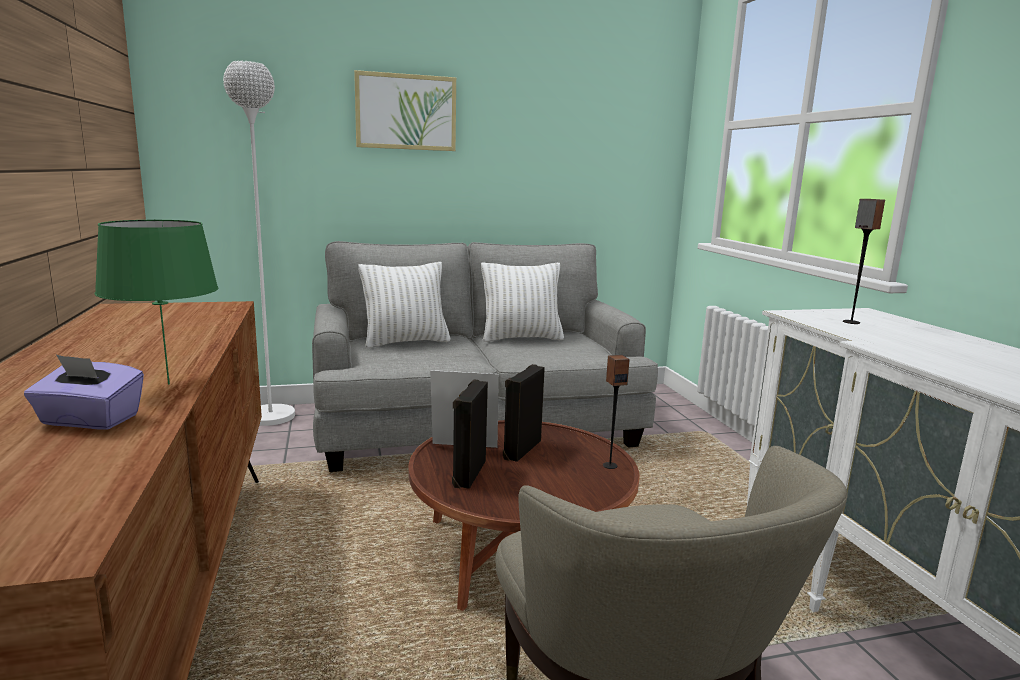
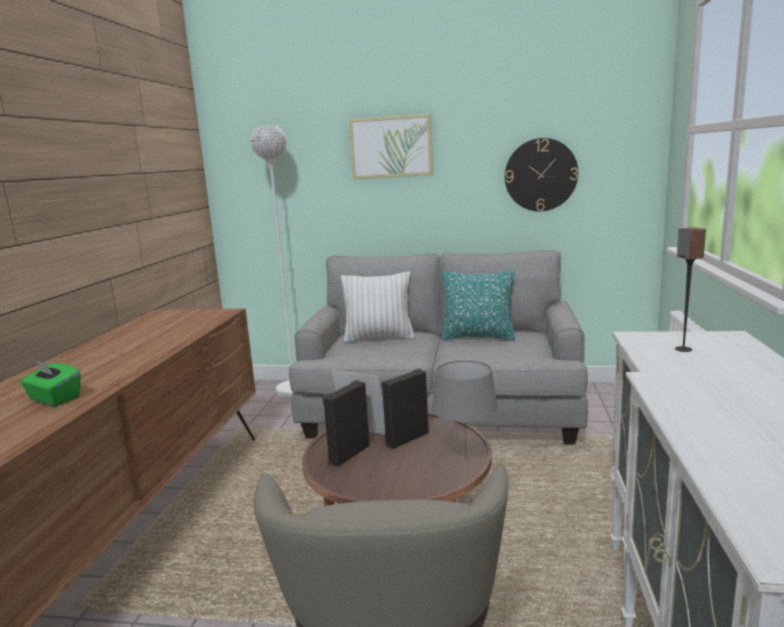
camera: 25 degrees right, 0 degrees up
(90, 420) = (54, 399): purple tissue box -> green tissue box
(168, 384) = (118, 376): green table lamp -> none
(521, 338) = (478, 337): white pillow -> turquoise pillow
(570, 162) = (540, 175): none -> wall clock
(609, 465) = (466, 461): speaker -> grey table lamp

